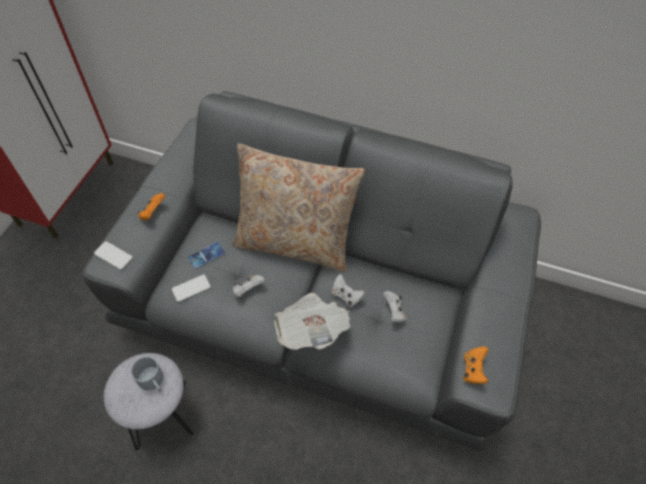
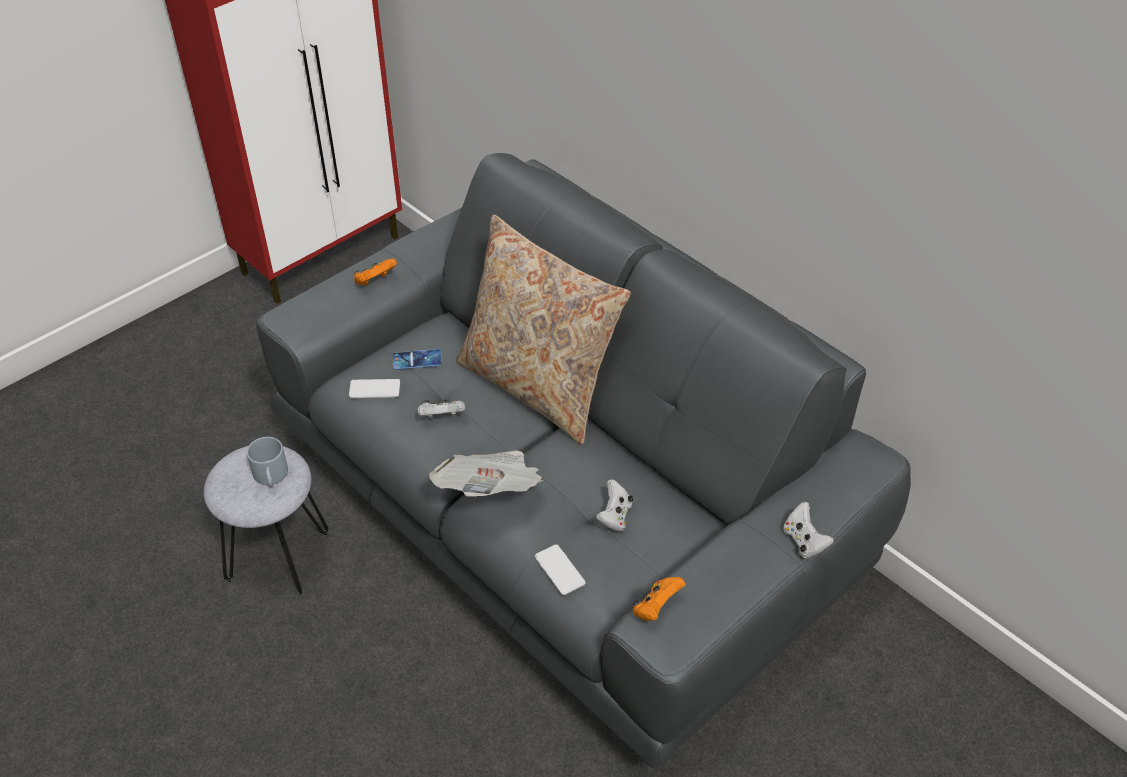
camera: 30 degrees right, 10 degrees down
(113, 255) = (300, 311): phone -> phone (559, 570)
(346, 296) = (562, 472): white game controller -> white game controller (804, 541)

